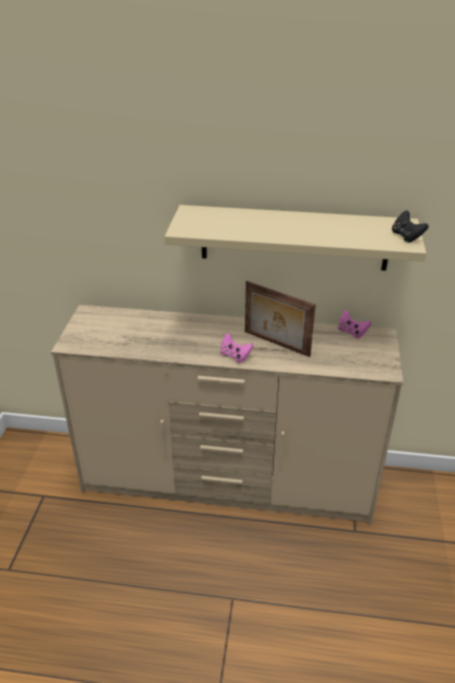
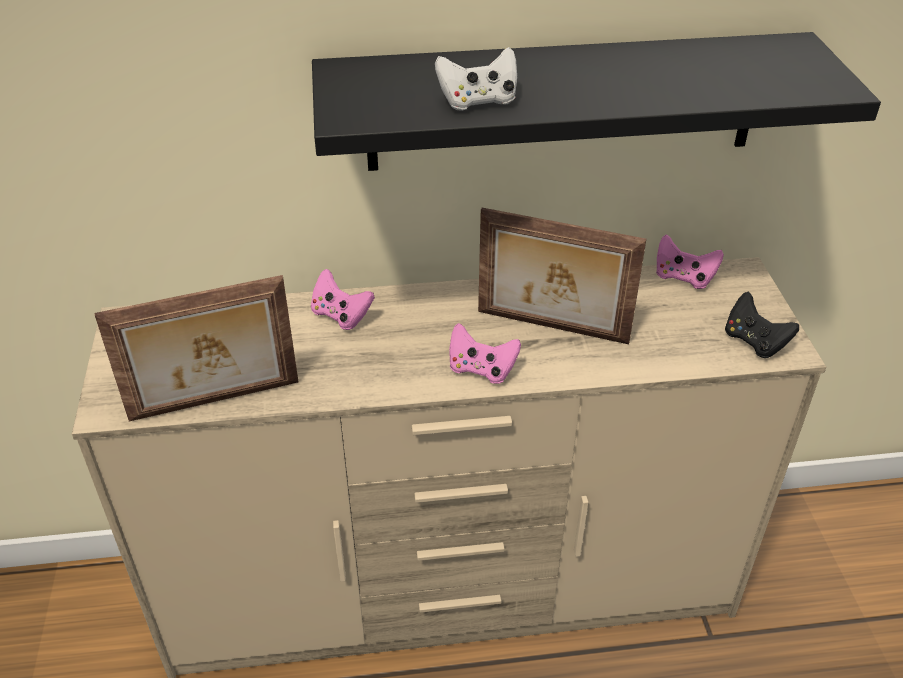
camera: 15 degrees left, 5 degrees up
(113, 349) = (215, 402): none -> picture frame
(181, 324) = (341, 316): none -> pink game controller
(240, 230) = (478, 101): none -> white game controller
(294, 238) = (563, 102): beige shelf -> black shelf
(406, 236) = (820, 72): black game controller -> black game controller (754, 341)

